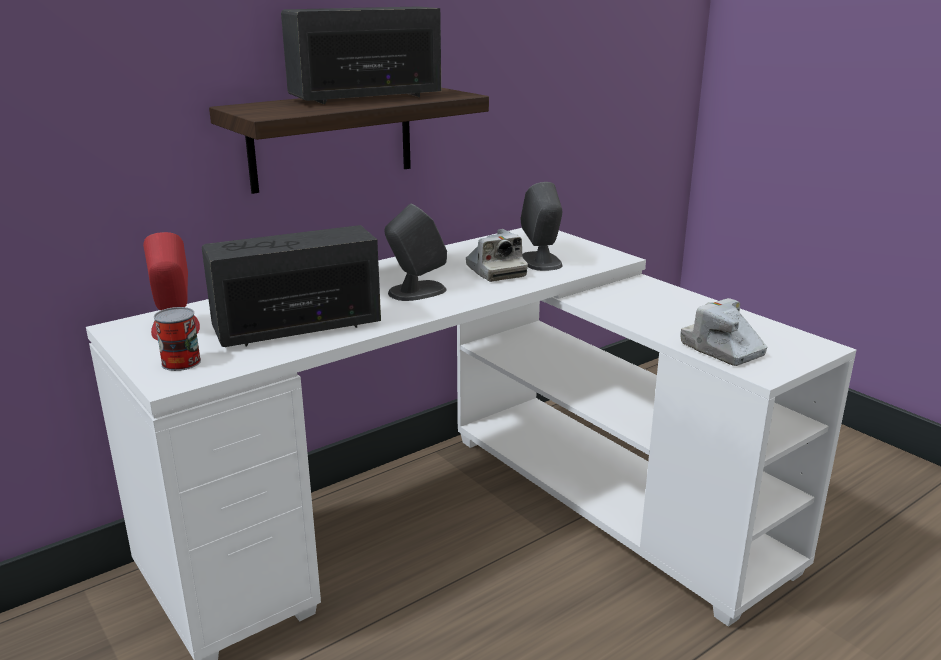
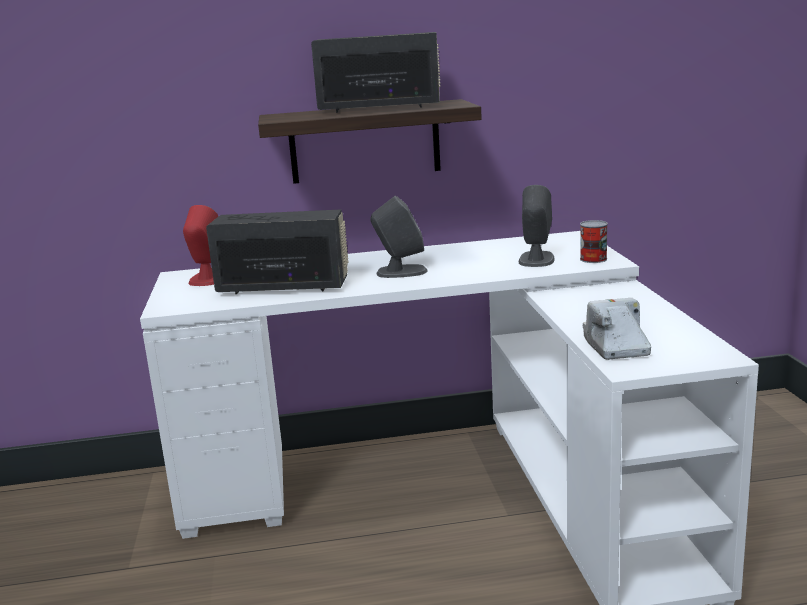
camera: 30 degrees right, 5 degrees down
(181, 362) = (185, 299): can -> can (593, 259)
(495, 271) = (485, 263): camera -> none

